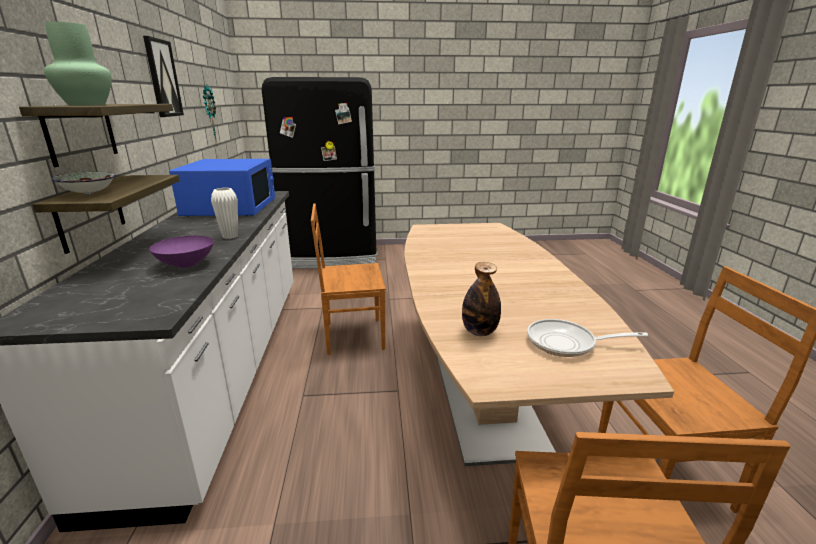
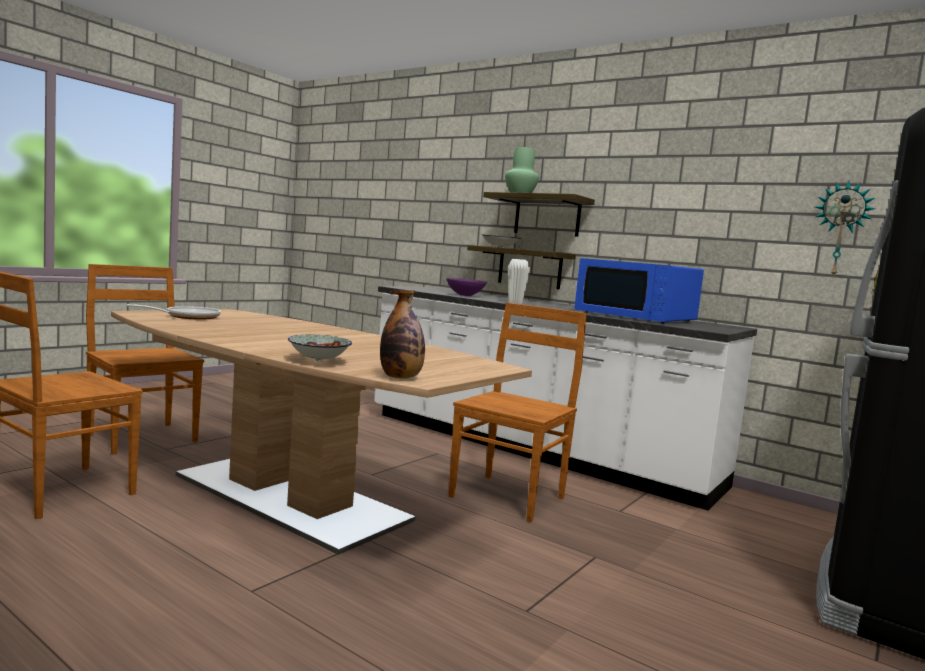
camera: 130 degrees right, 15 degrees down
(162, 78) = (701, 177): picture -> none
(479, 332) = (256, 318): bottle -> bottle (400, 377)
(520, 244) = (319, 361): none -> bowl

